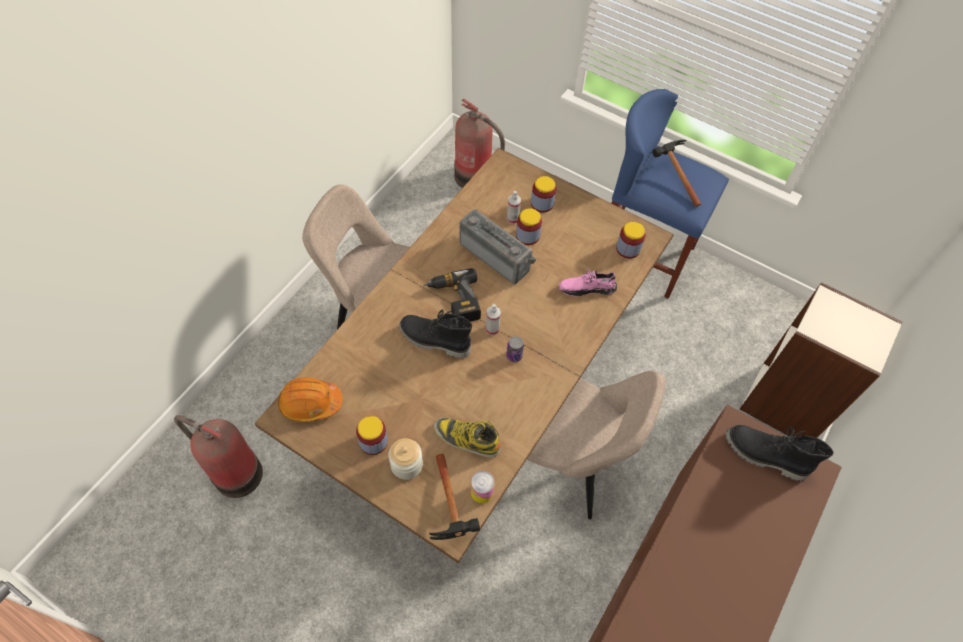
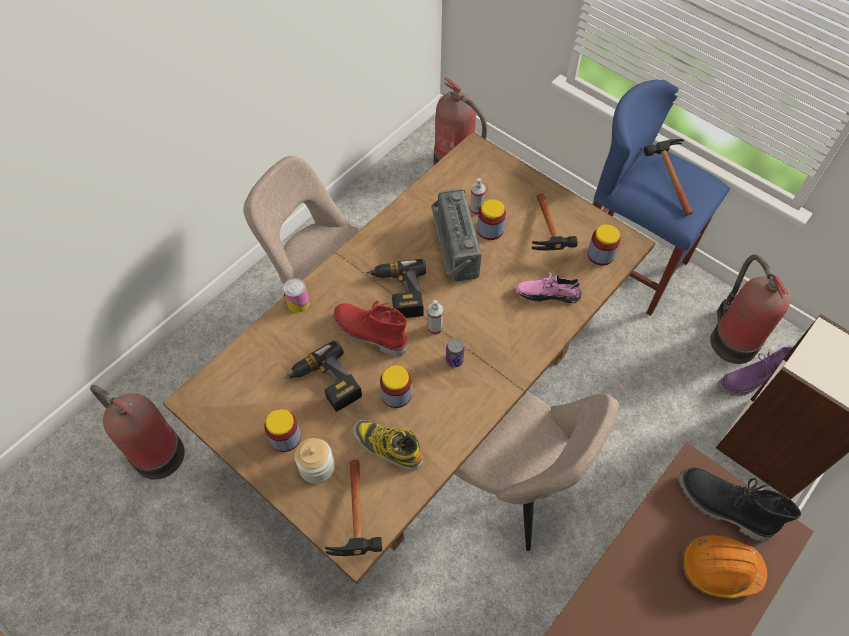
camera: 10 degrees right, 0 degrees up
(310, 403) = (225, 388): orange hard hat -> orange hard hat (720, 569)
(402, 390) = (325, 384): none -> power drill
(434, 341) = (369, 334): black boot -> red boot
(482, 492) = (394, 508): can -> can (298, 303)
(497, 255) = (453, 248): radio -> radio turned 150 degrees counterclockwise
(542, 203) = (511, 196): jar -> jar (396, 394)
(581, 239) = (549, 238): none -> hammer
(741, 312) = (732, 339): none -> fire extinguisher
(760, 348) = (748, 382): none -> purple boot

